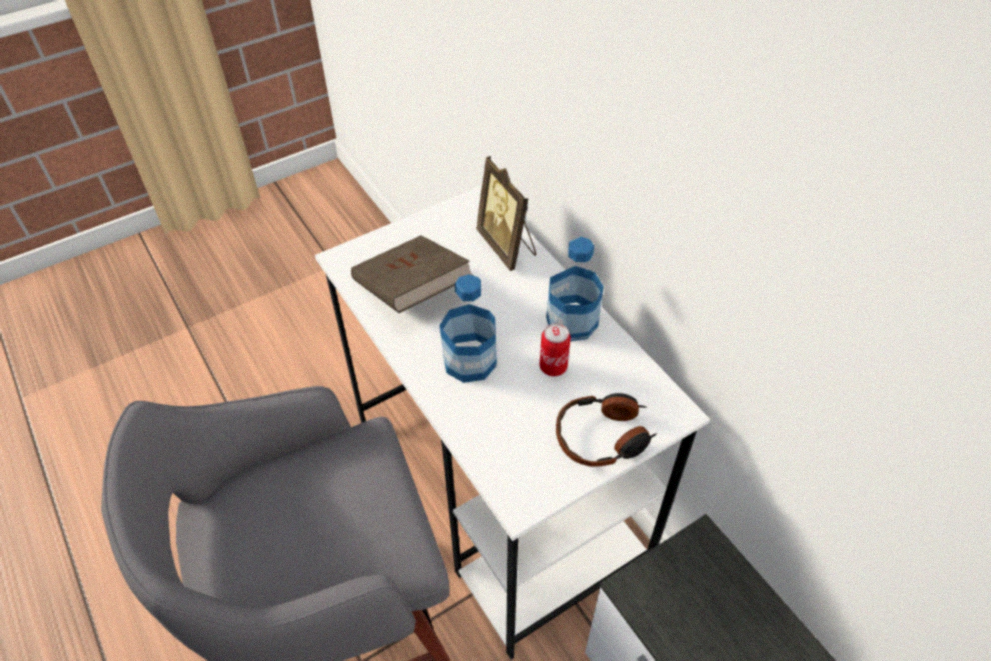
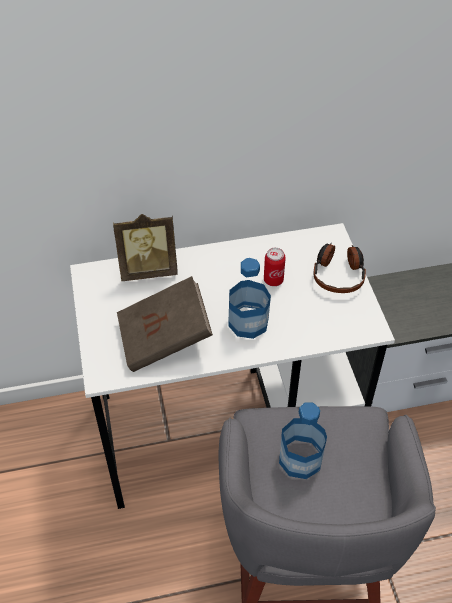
camera: 70 degrees left, 0 degrees up
(572, 321) = (238, 258): bottle -> bottle (300, 459)

